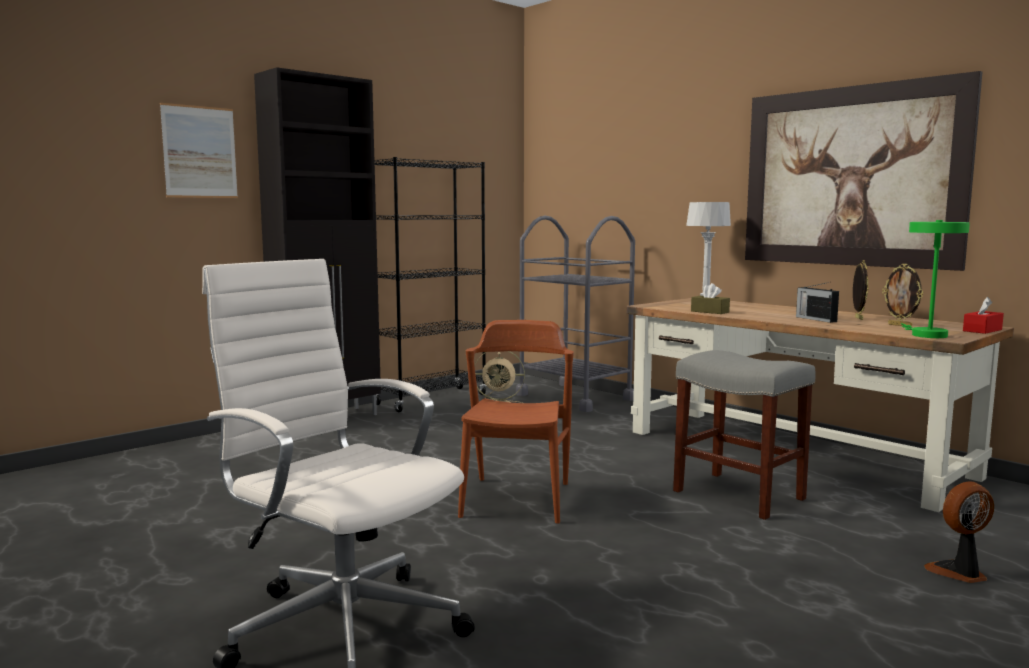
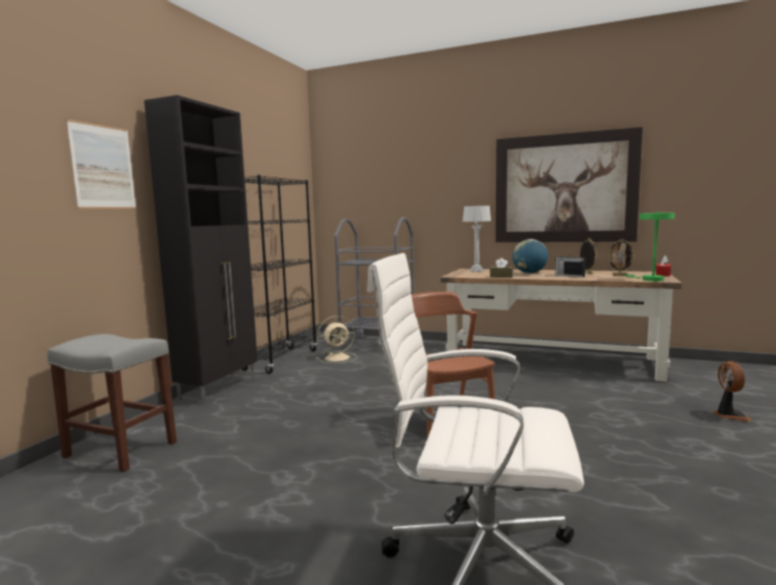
camera: 25 degrees left, 0 degrees up
(736, 494) = (563, 392): grey stool -> grey stool (119, 450)
(769, 311) = (529, 273): none -> globe
(959, 573) = (729, 415): fan -> fan turned 135 degrees clockwise

